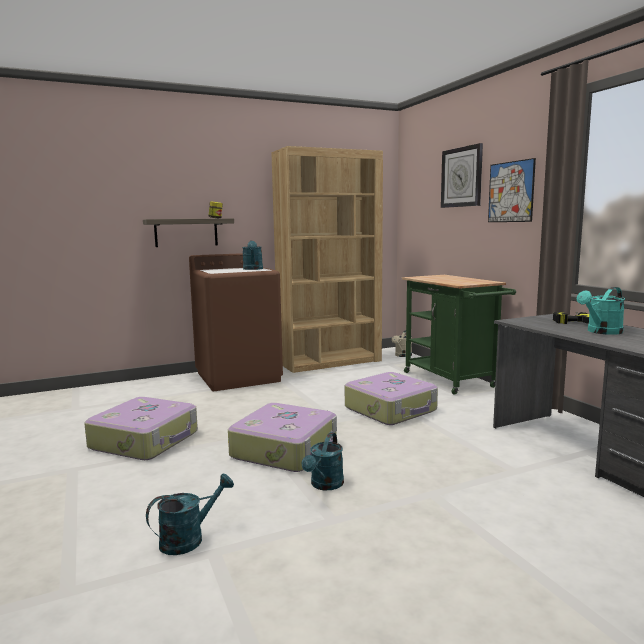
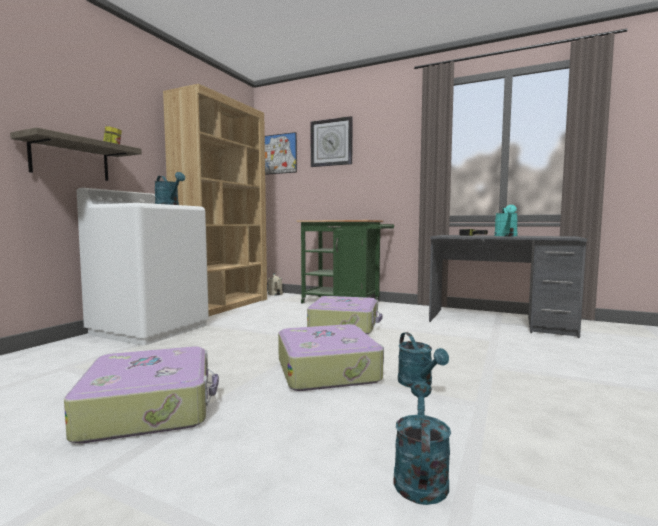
camera: 40 degrees left, 5 degrees down
(239, 377) = (150, 329): brown washing machine -> white washing machine
(511, 192) = (382, 153): picture -> picture (280, 154)

